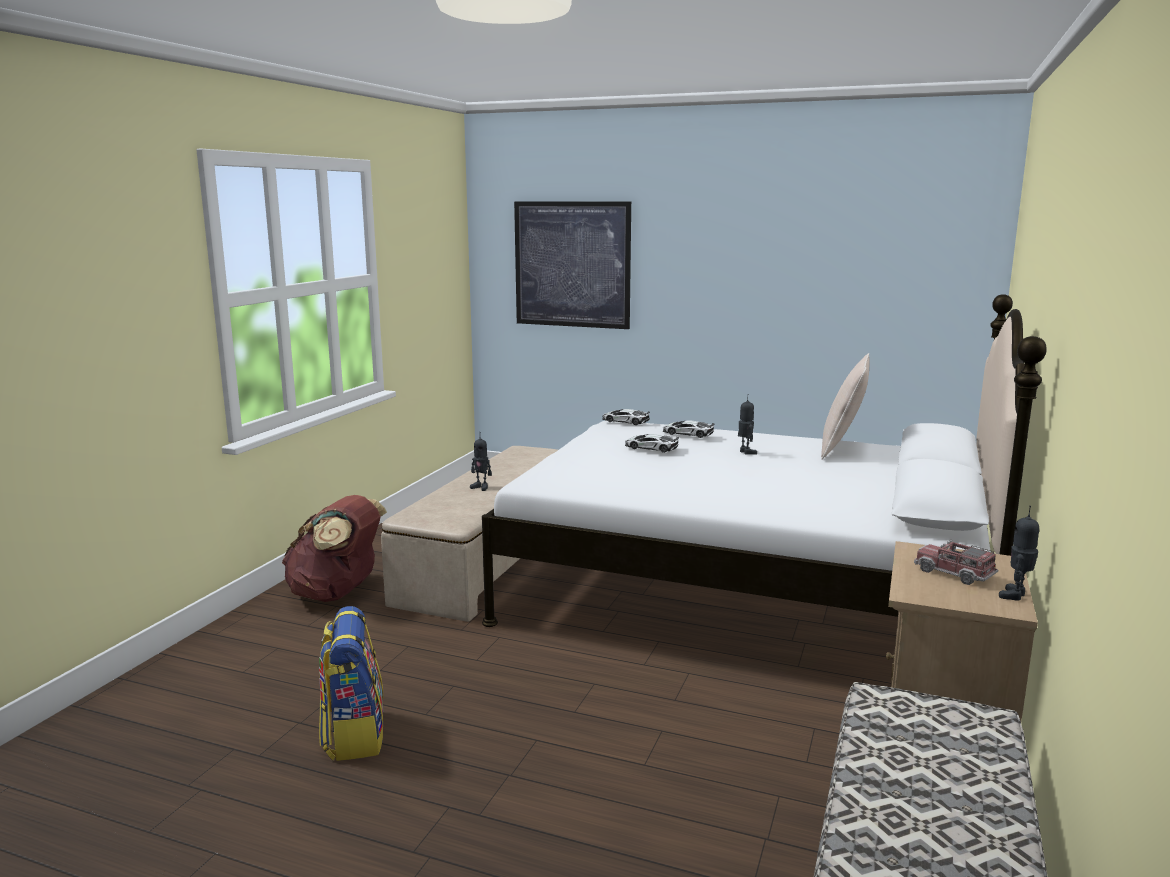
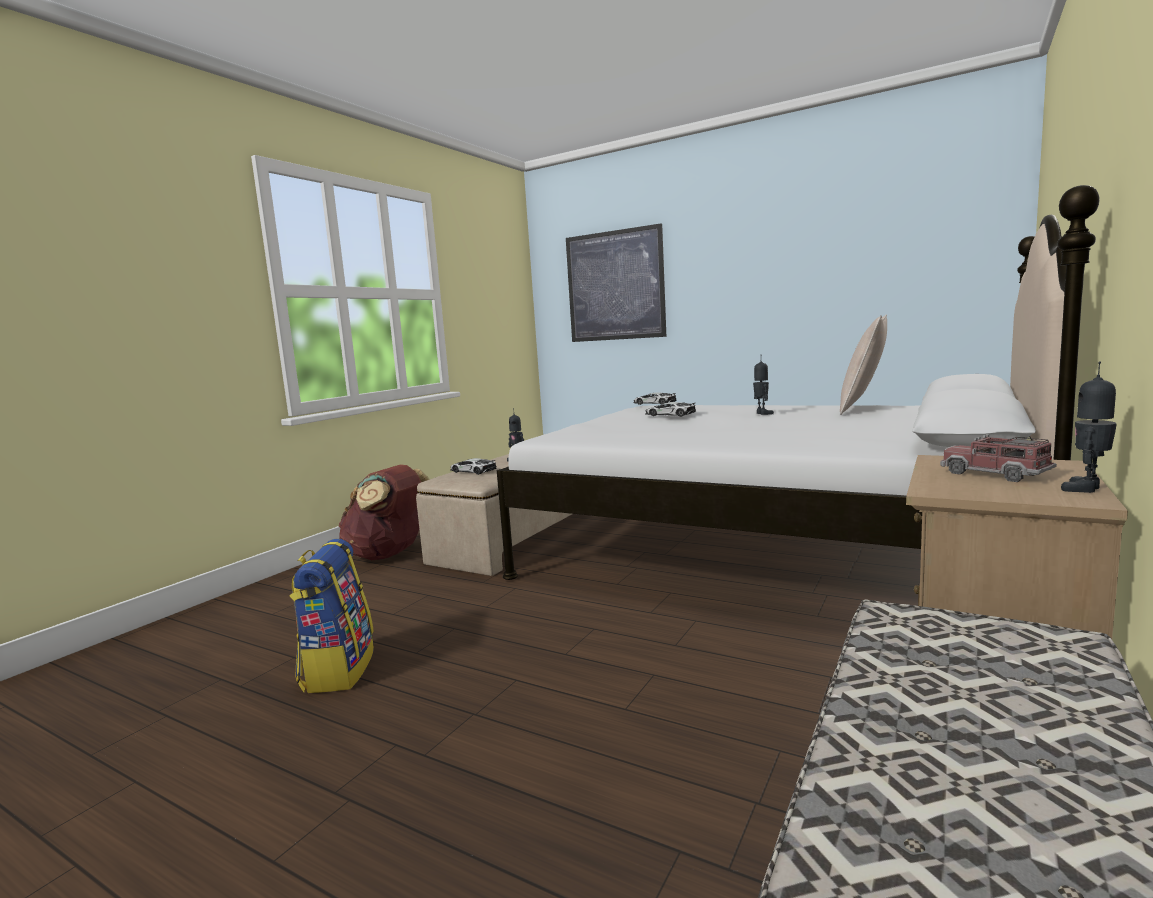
camera: 10 degrees right, 5 degrees down
(688, 433) = (709, 406): toy car -> toy car (473, 471)

